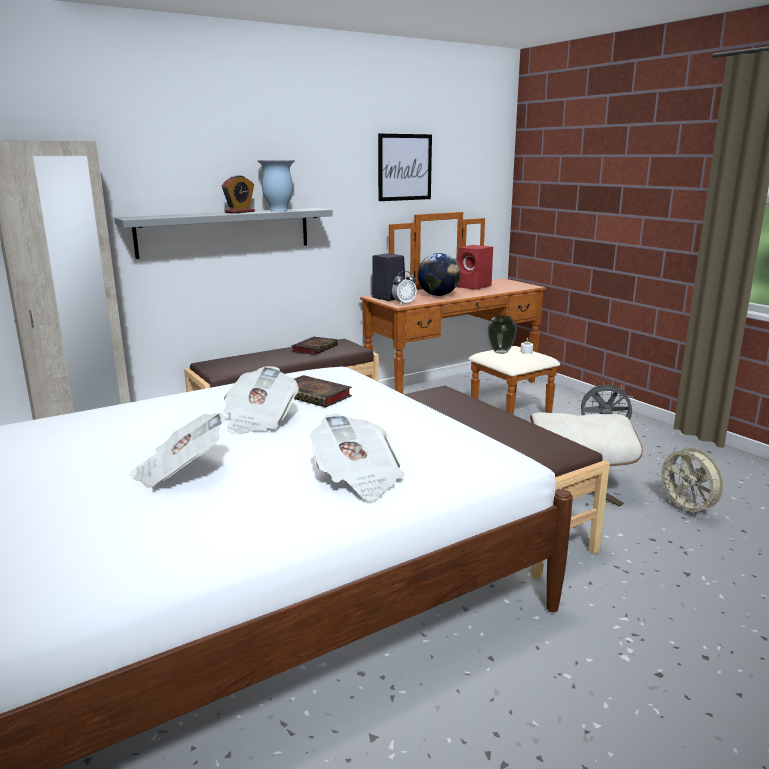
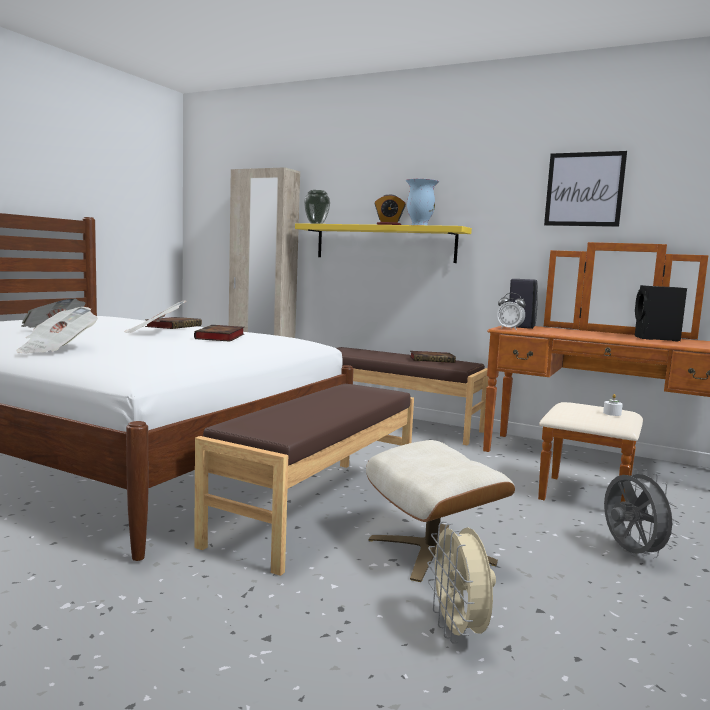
camera: 60 degrees right, 10 degrees down
(195, 405) = (174, 326): none -> book
(225, 232) = (384, 243): grey shelf -> yellow shelf
(438, 295) = (575, 333): globe -> none
(474, 286) = (656, 338): red speaker -> black speaker
(500, 352) = (581, 405): vase -> vase (316, 224)
(687, 510) = (458, 632): beige fan -> beige fan turned 45 degrees counterclockwise

